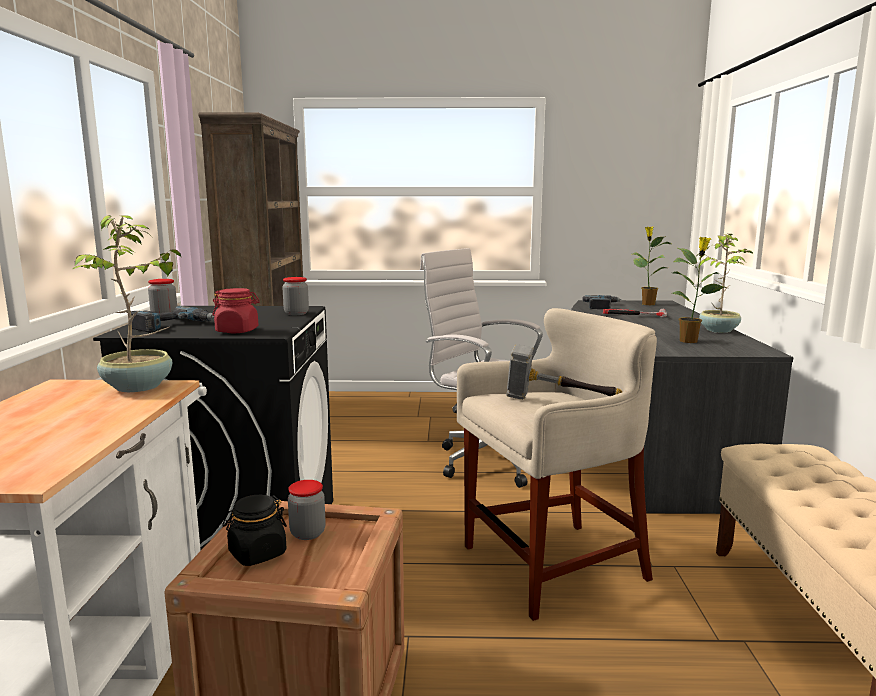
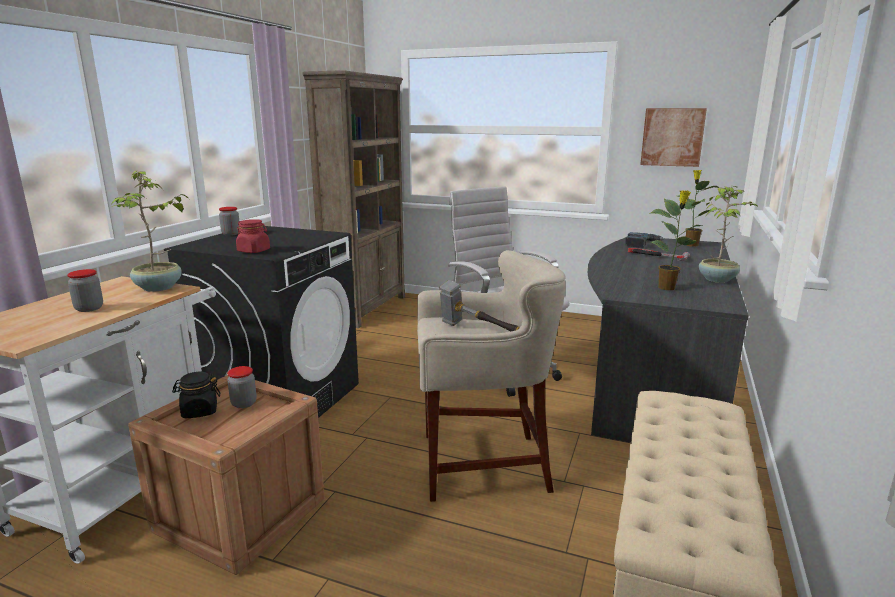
camera: 20 degrees right, 5 degrees up
(173, 325) = (223, 243): power drill -> none
(296, 313) = (317, 238): jar -> jar (89, 308)
(605, 196) = (672, 137): none -> picture

